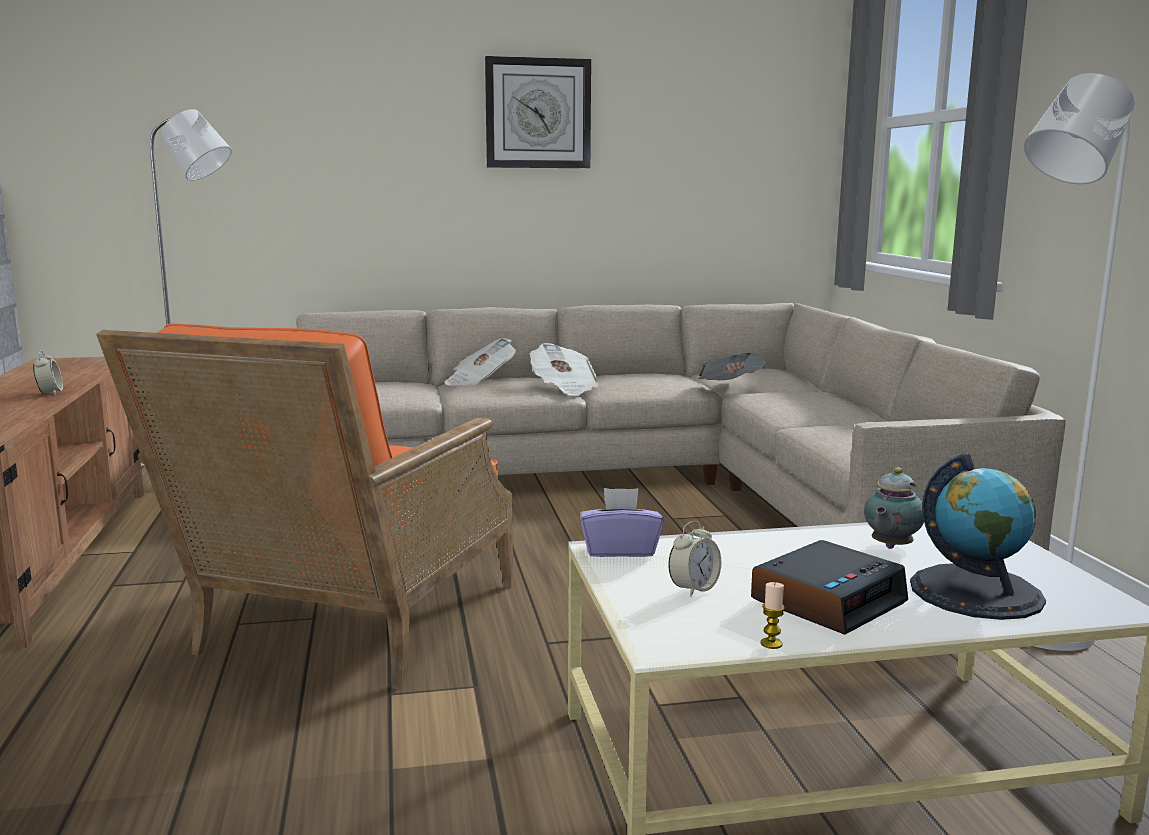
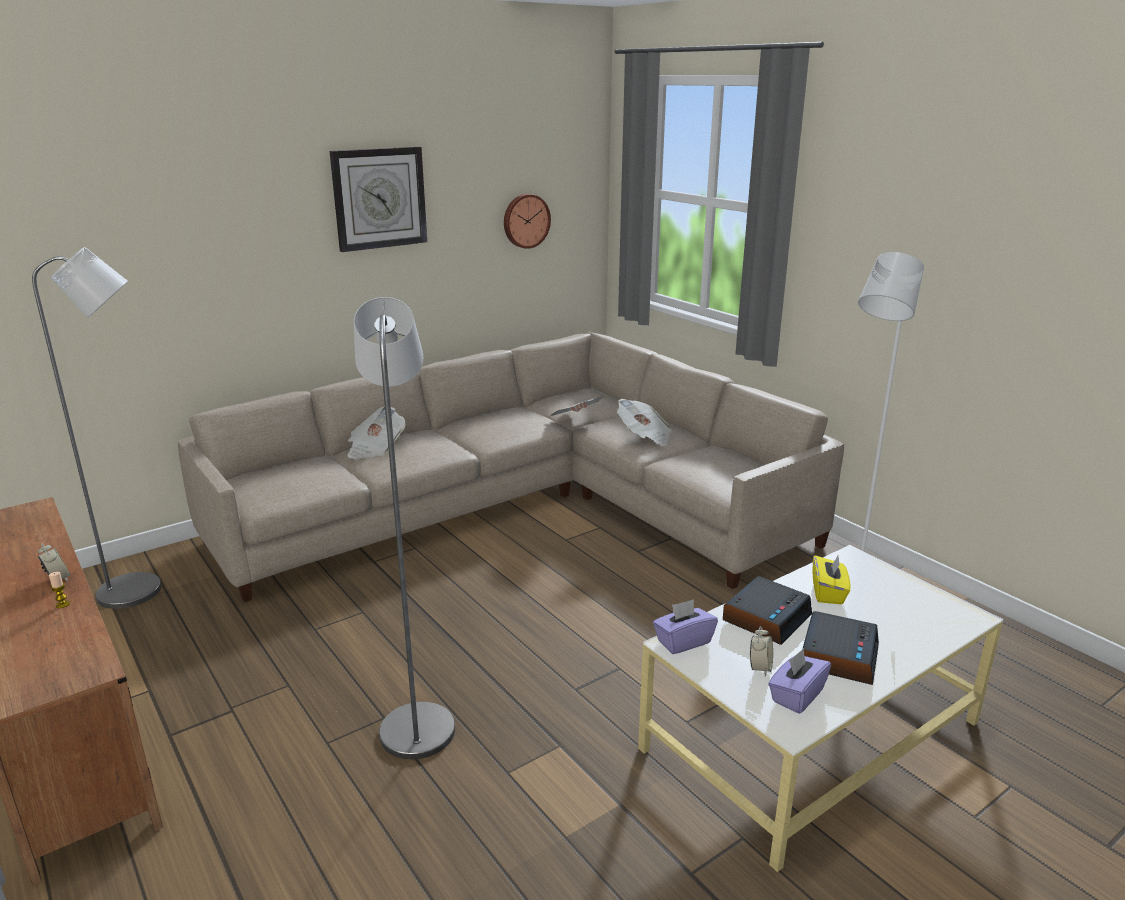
camera: 25 degrees left, 10 degrees up
(344, 628) = (417, 721): orange armchair -> grey floor lamp
(564, 388) = (451, 444): newspaper -> newspaper (644, 436)
(713, 621) = (796, 695): none -> purple tissue box
(721, 158) = (525, 221): none -> wall clock
(764, 551) = (766, 617): none -> alarm clock
(771, 644) = (842, 705): candle -> candle (62, 604)
(890, 547) = (828, 593): teapot -> yellow tissue box
(976, 592) = (902, 623): globe -> none

